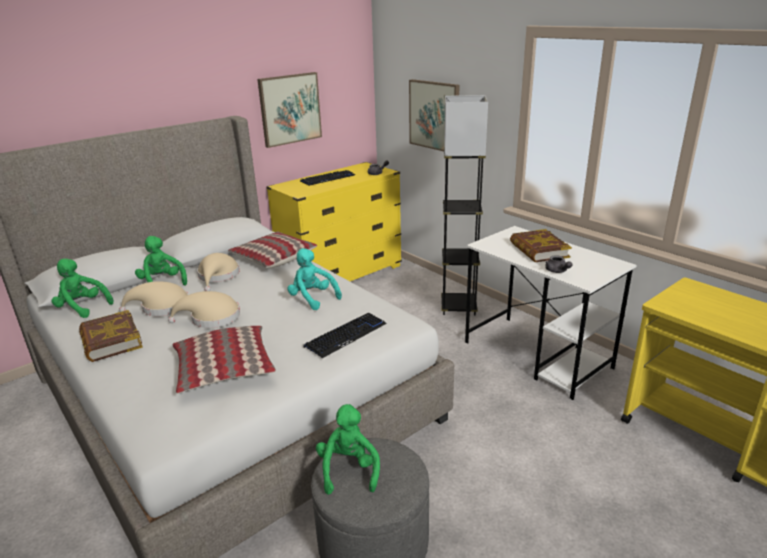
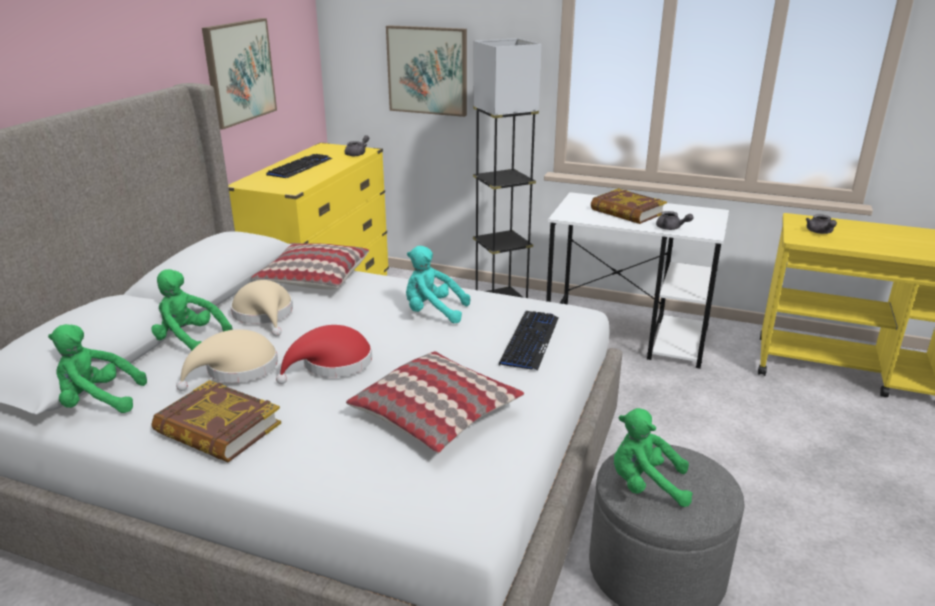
camera: 30 degrees left, 0 degrees up
(211, 318) = (332, 364): beige hat -> red hat
(348, 470) = (645, 485): green plush toy -> green plush toy turned 45 degrees counterclockwise
(694, 303) = (820, 232): none -> grey teapot

